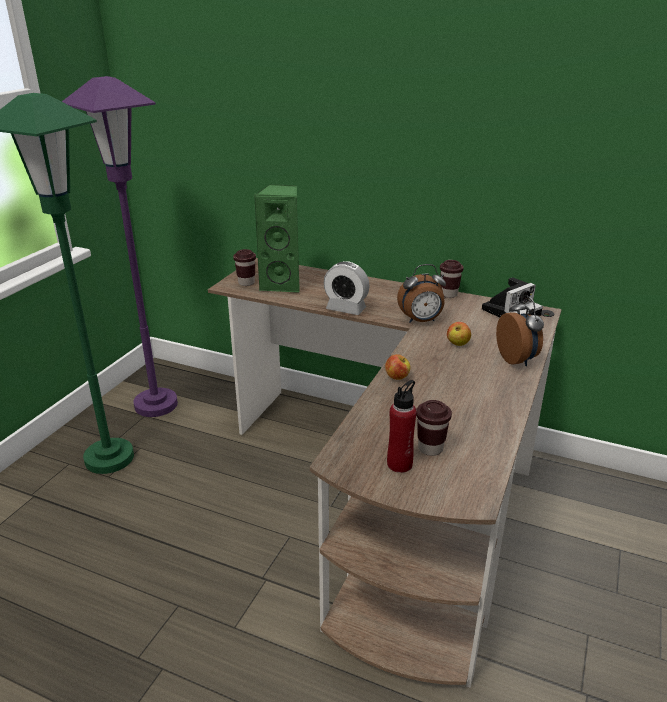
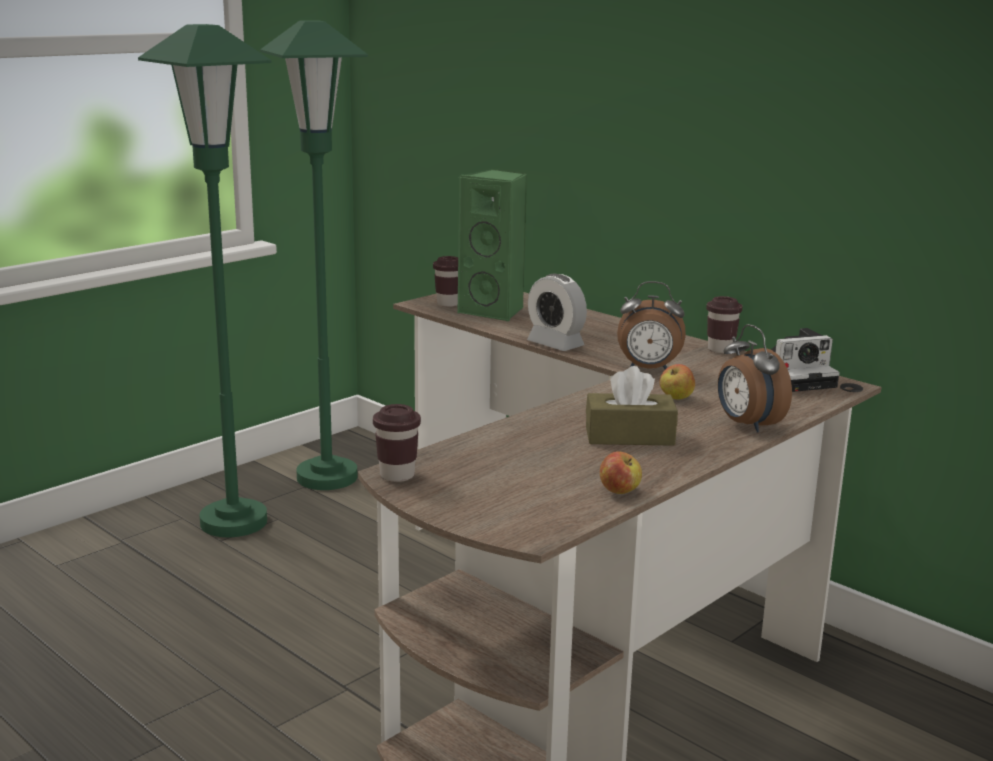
camera: 20 degrees right, 10 degrees down
(156, 404) = (327, 477): purple floor lamp -> green floor lamp
(397, 377) = (553, 415): apple -> apple (619, 491)
(399, 464) = (470, 488): red bottle -> none
(430, 448) = (525, 482): brown cup -> brown cup (397, 475)
(458, 386) = (629, 436): none -> brown tissue box
(517, 359) = (747, 425): alarm clock -> alarm clock turned 150 degrees clockwise

